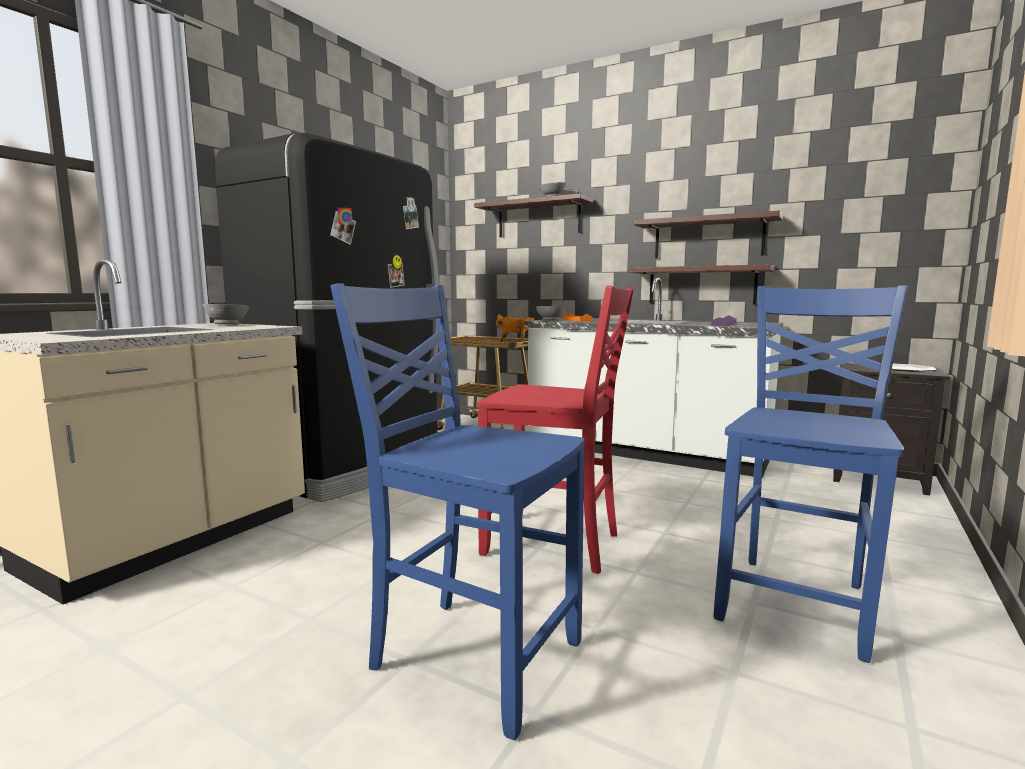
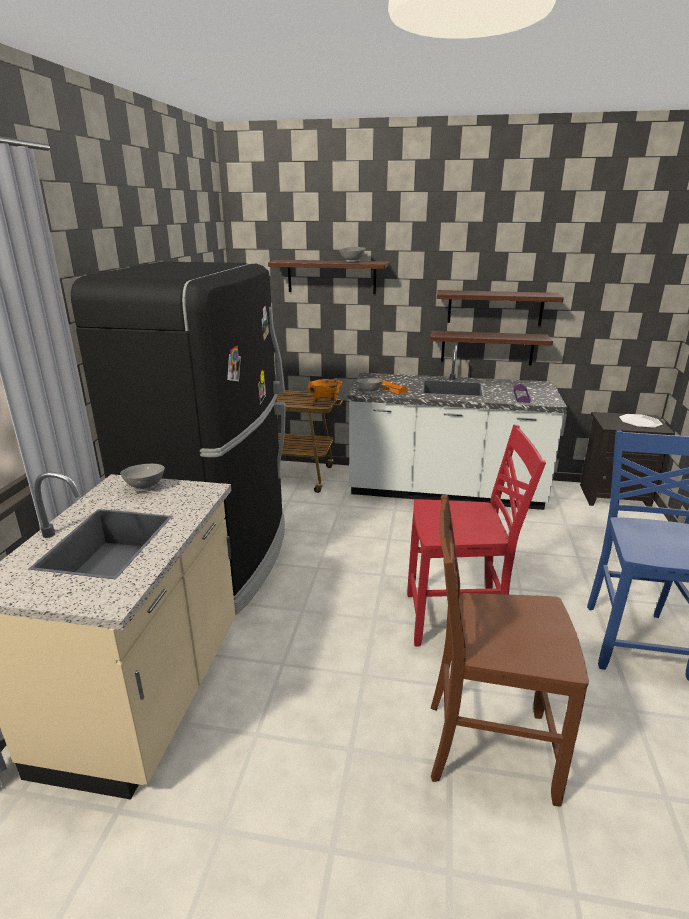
camera: 20 degrees left, 15 degrees up
(473, 655) = (486, 747): blue chair -> brown chair

